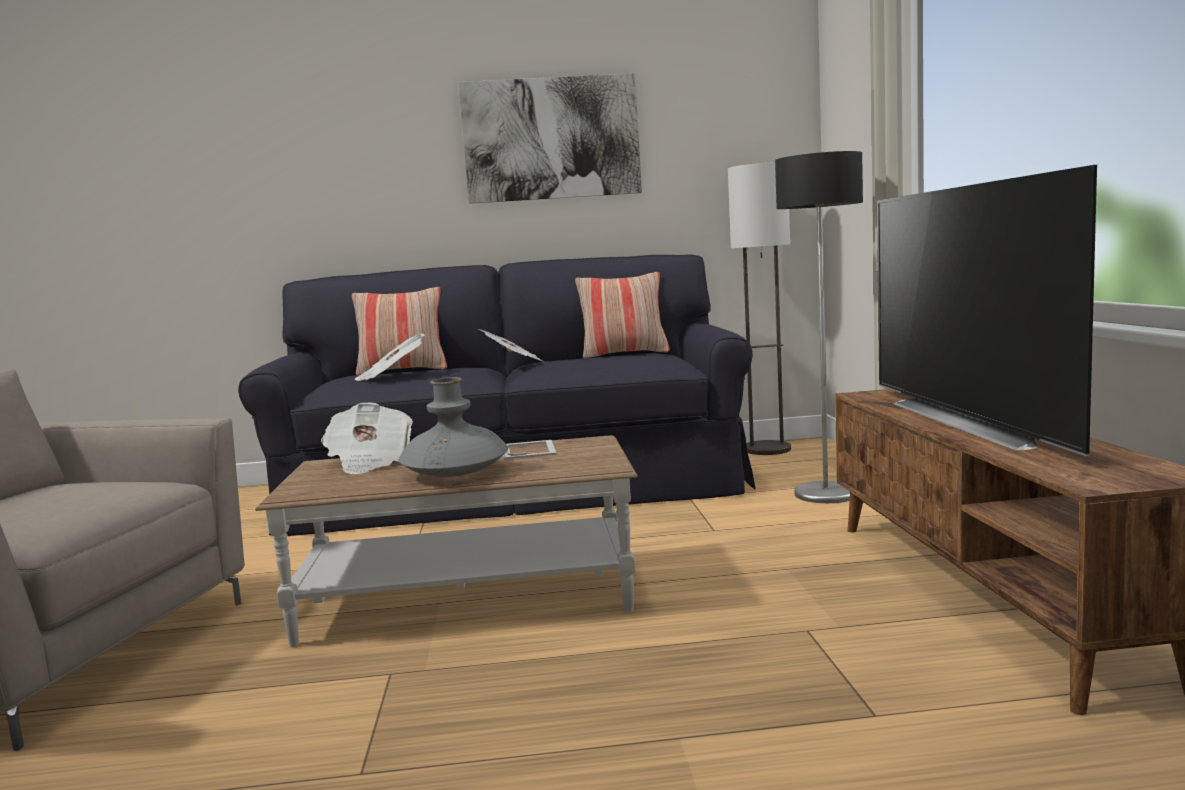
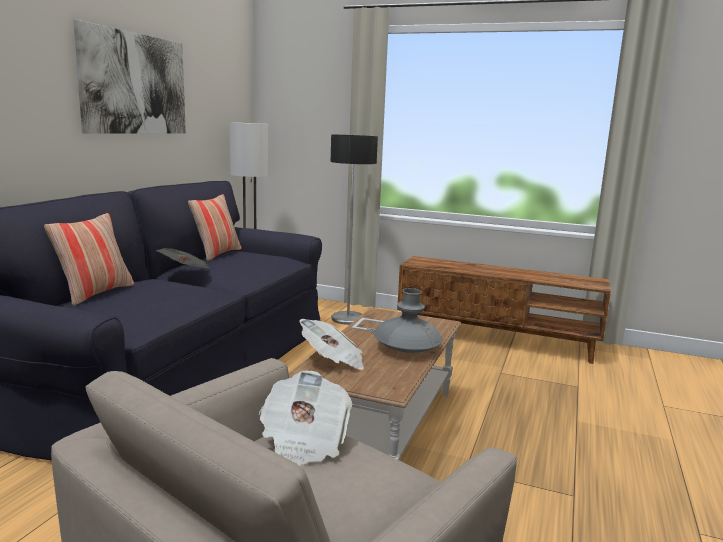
camera: 65 degrees left, 5 degrees up
(391, 377) = (143, 300): newspaper -> newspaper (303, 442)
(976, 420) = (494, 270): television -> none

